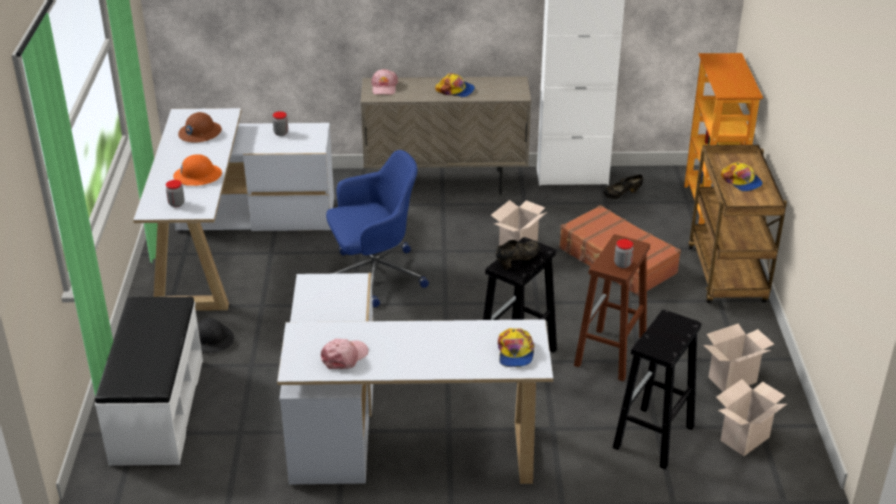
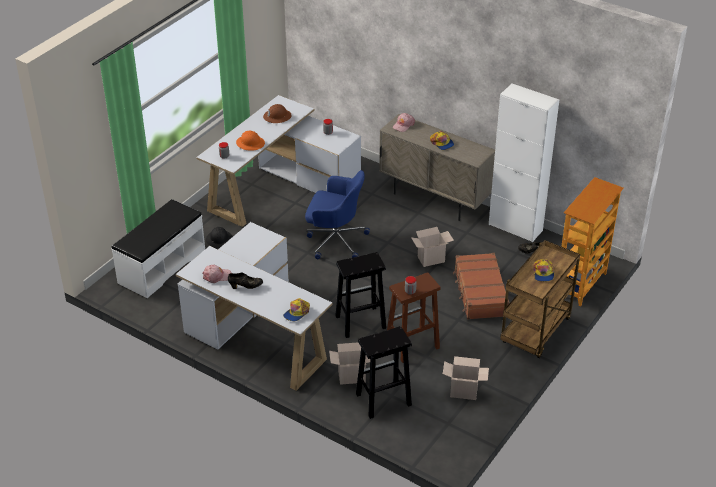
camera: 35 degrees right, 5 degrees up
(518, 260) = (357, 264): black shoe -> black shoe (245, 286)
(744, 437) = (432, 425): cardboard box -> cardboard box (352, 376)

